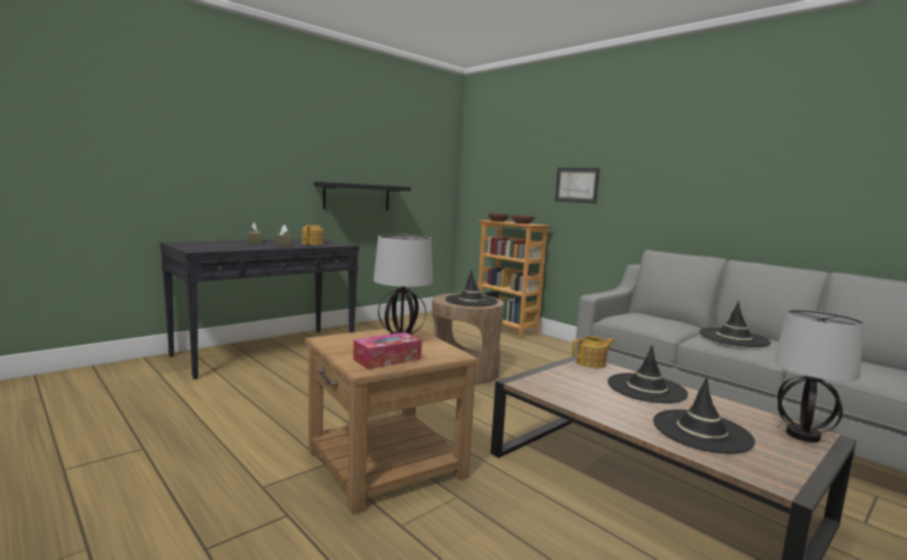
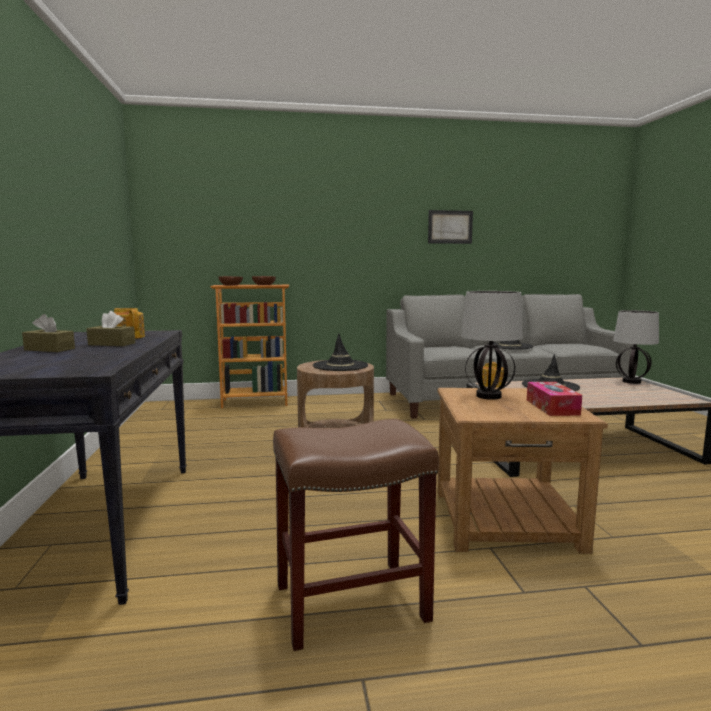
camera: 55 degrees left, 0 degrees up
(217, 429) = (349, 603): none -> brown stool
(357, 197) = (77, 264): black shelf -> none
(577, 185) = (310, 242): picture -> picture (450, 227)
(701, 431) = (625, 394): black hat -> none

